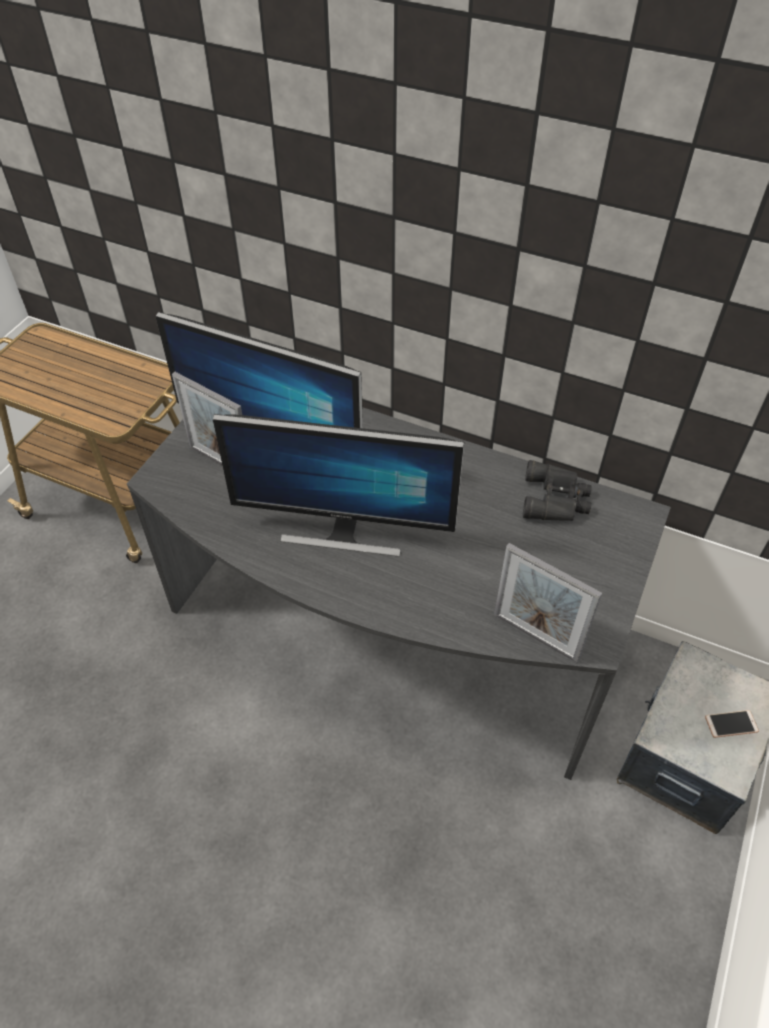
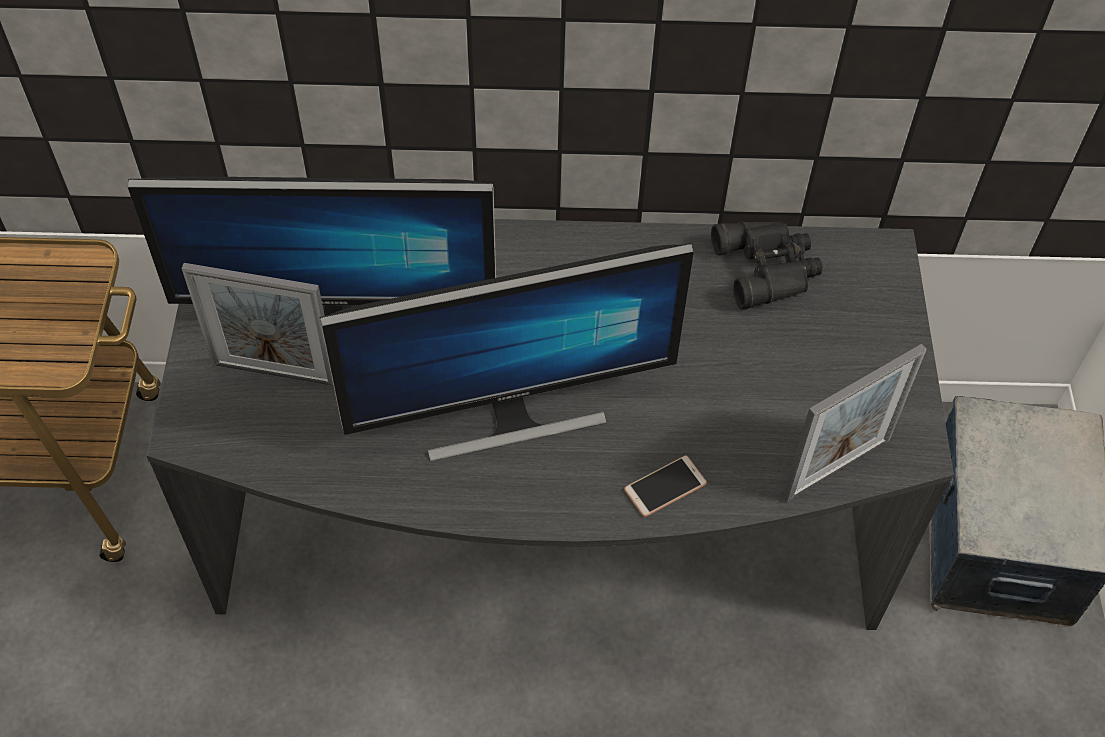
camera: 25 degrees left, 5 degrees up
(535, 636) = (836, 468): picture frame -> picture frame turned 45 degrees counterclockwise
(731, 724) = (1059, 483): phone -> phone (665, 487)

